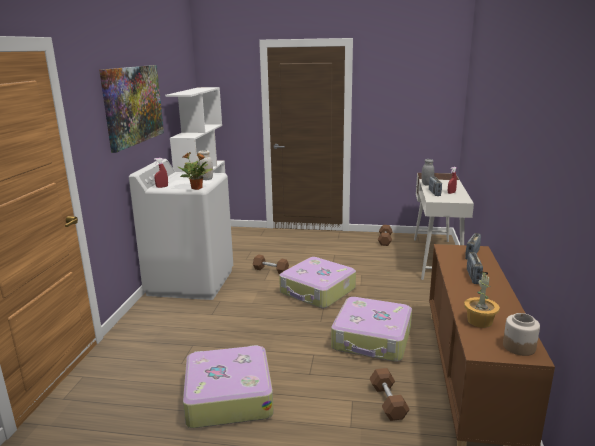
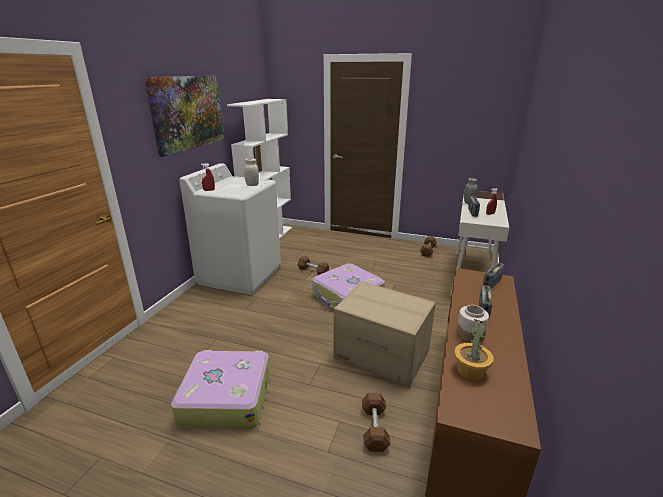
camera: 10 degrees right, 5 degrees up
(197, 188) = (238, 194): potted plant -> none
(372, 339) = (382, 354): suitcase -> cardboard box
(519, 346) = (505, 413): jar -> jar (470, 334)

